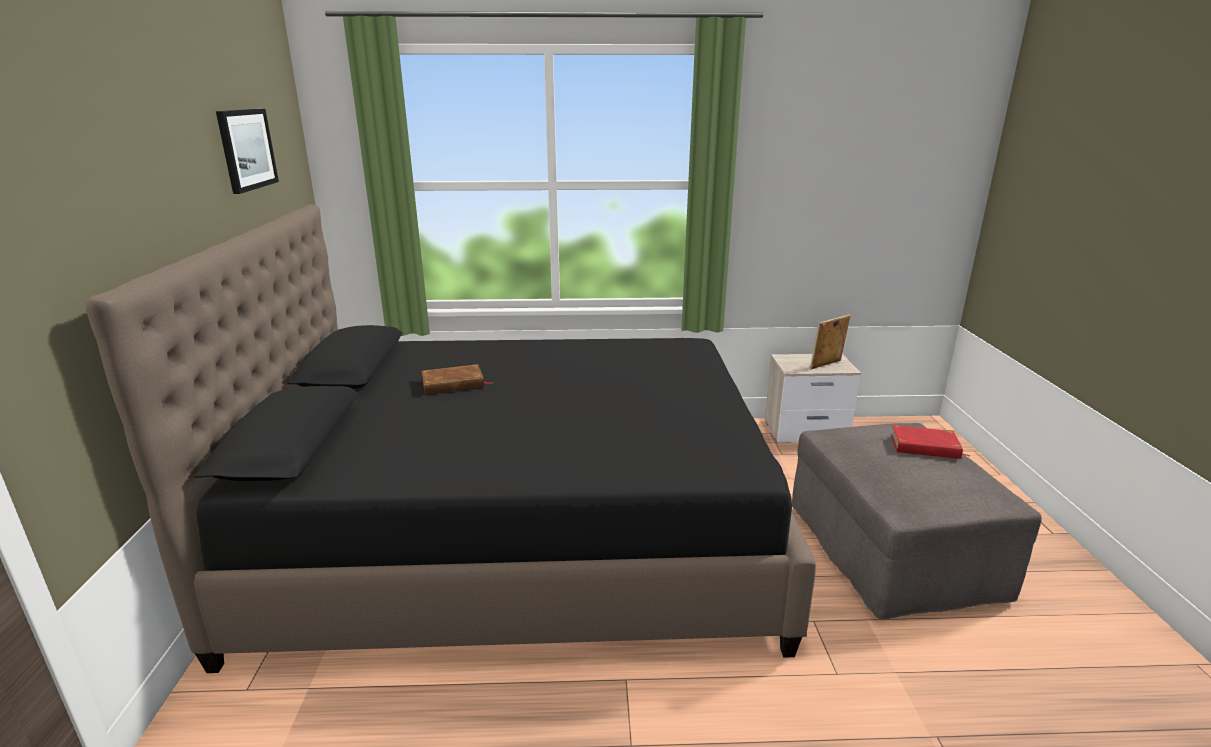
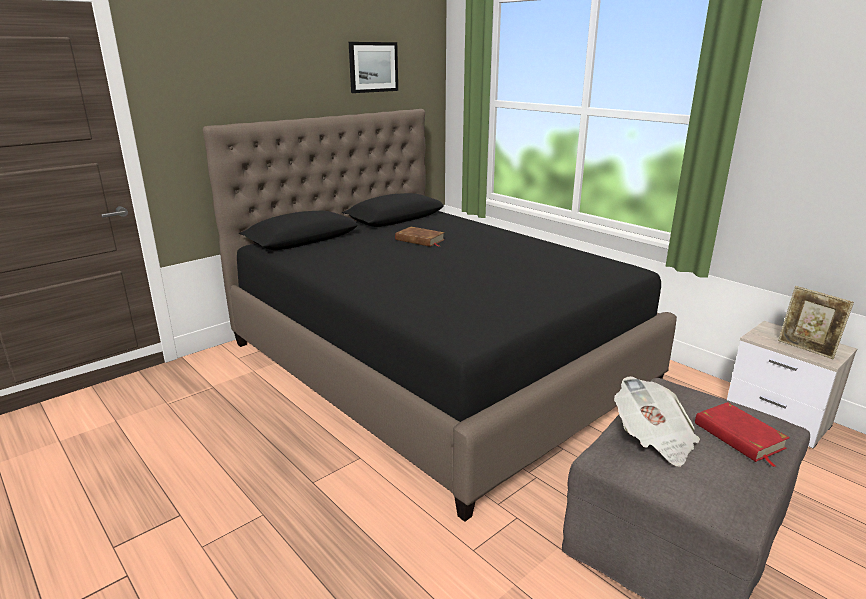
camera: 50 degrees right, 0 degrees up
(826, 366) = (806, 349): picture frame -> picture frame turned 150 degrees counterclockwise
(905, 478) = (653, 439): none -> newspaper

